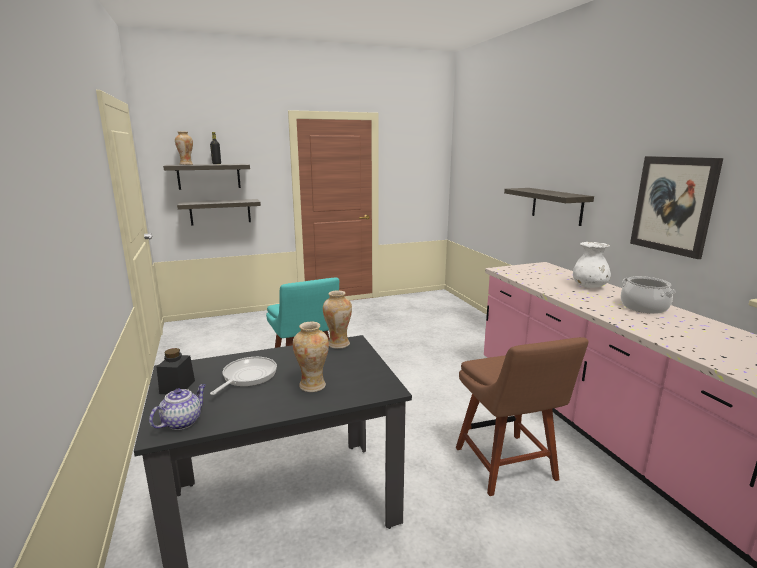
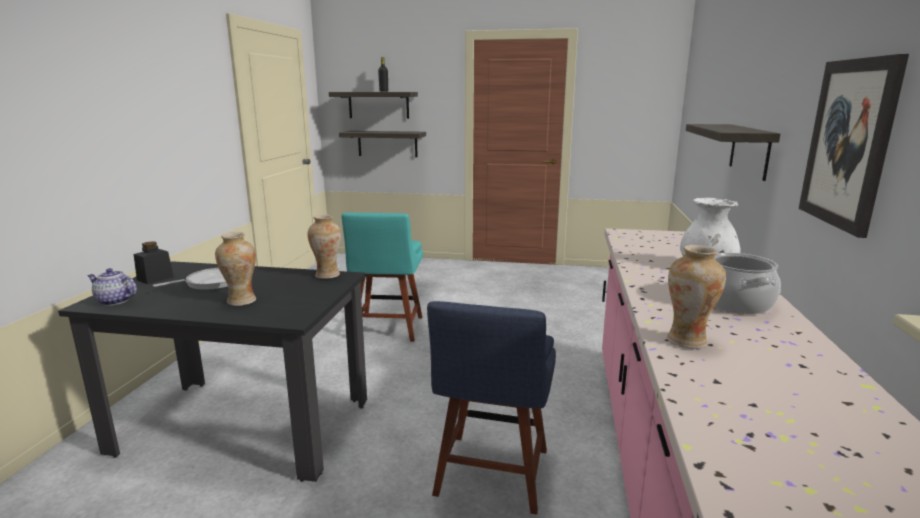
camera: 30 degrees right, 0 degrees up
(182, 421) = (114, 301): teapot -> teapot turned 135 degrees counterclockwise
(186, 164) = (354, 91): vase -> vase (687, 341)
(507, 466) = (491, 476): brown chair -> blue chair

